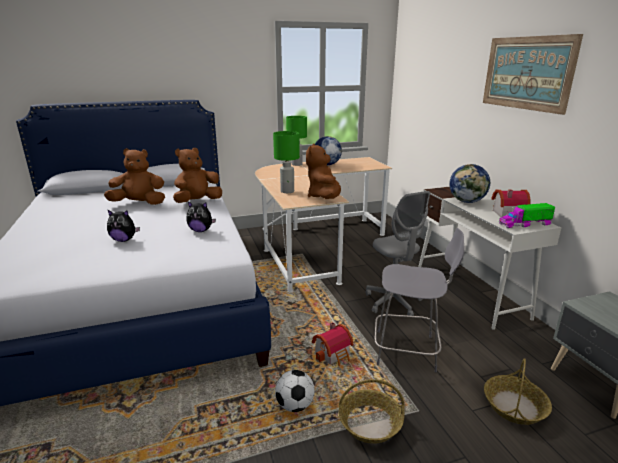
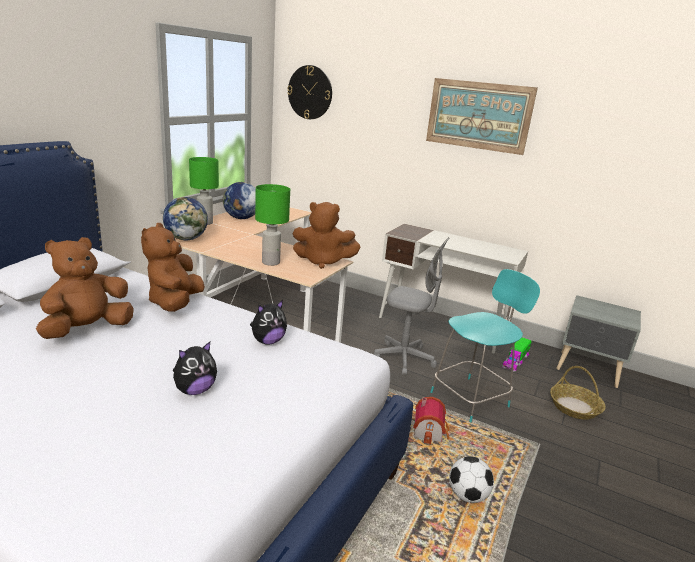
camera: 45 degrees left, 0 degrees up
(324, 197) = (323, 261): brown plush toy -> brown plush toy turned 45 degrees counterclockwise
(370, 423) = (529, 473): basket -> none
(408, 351) = (471, 398): grey chair -> turquoise chair
(412, 65) = (310, 92): none -> wall clock
(467, 201) = (438, 240): globe -> globe (186, 239)
(506, 213) = (480, 246): toy house -> none
(525, 224) = (507, 253): toy truck -> toy truck (515, 361)

